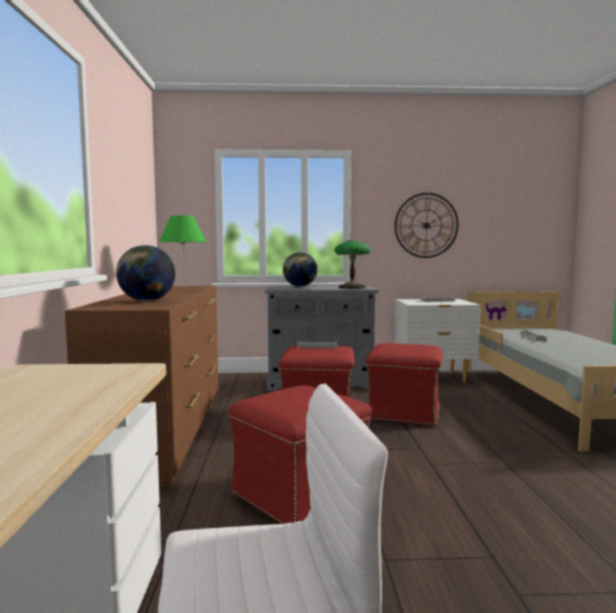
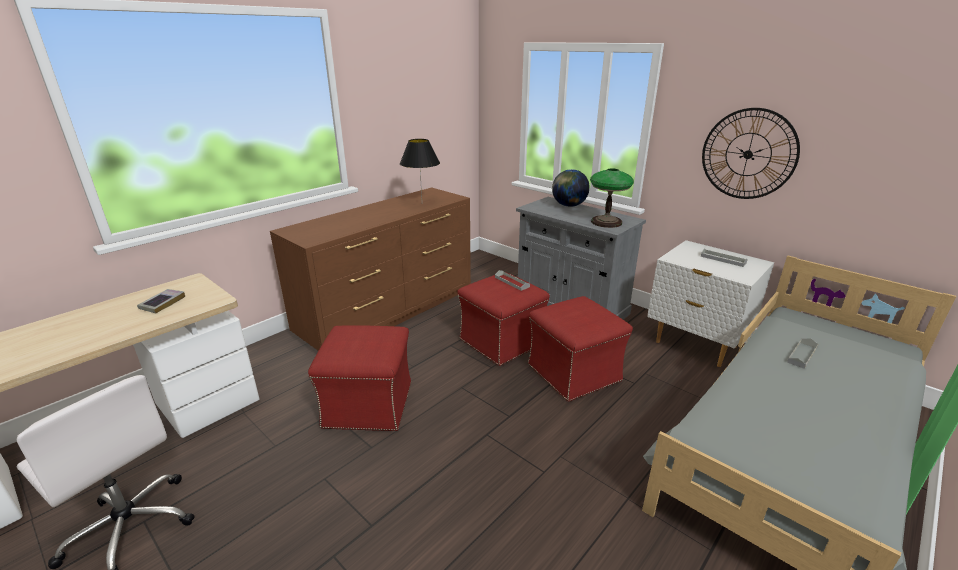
camera: 45 degrees right, 20 degrees up
(54, 386) = (162, 303): none -> book
(146, 301) = (338, 225): globe -> none
(184, 289) = (422, 204): green table lamp -> black table lamp

